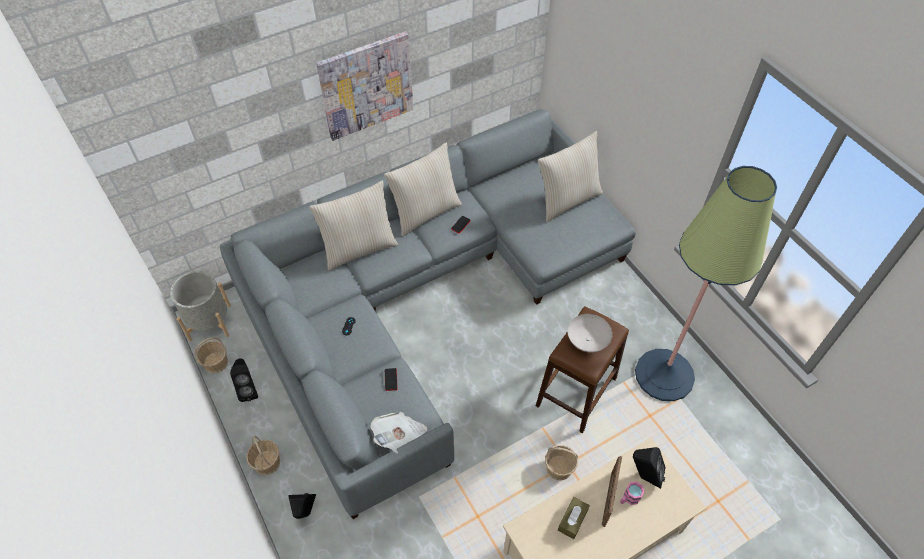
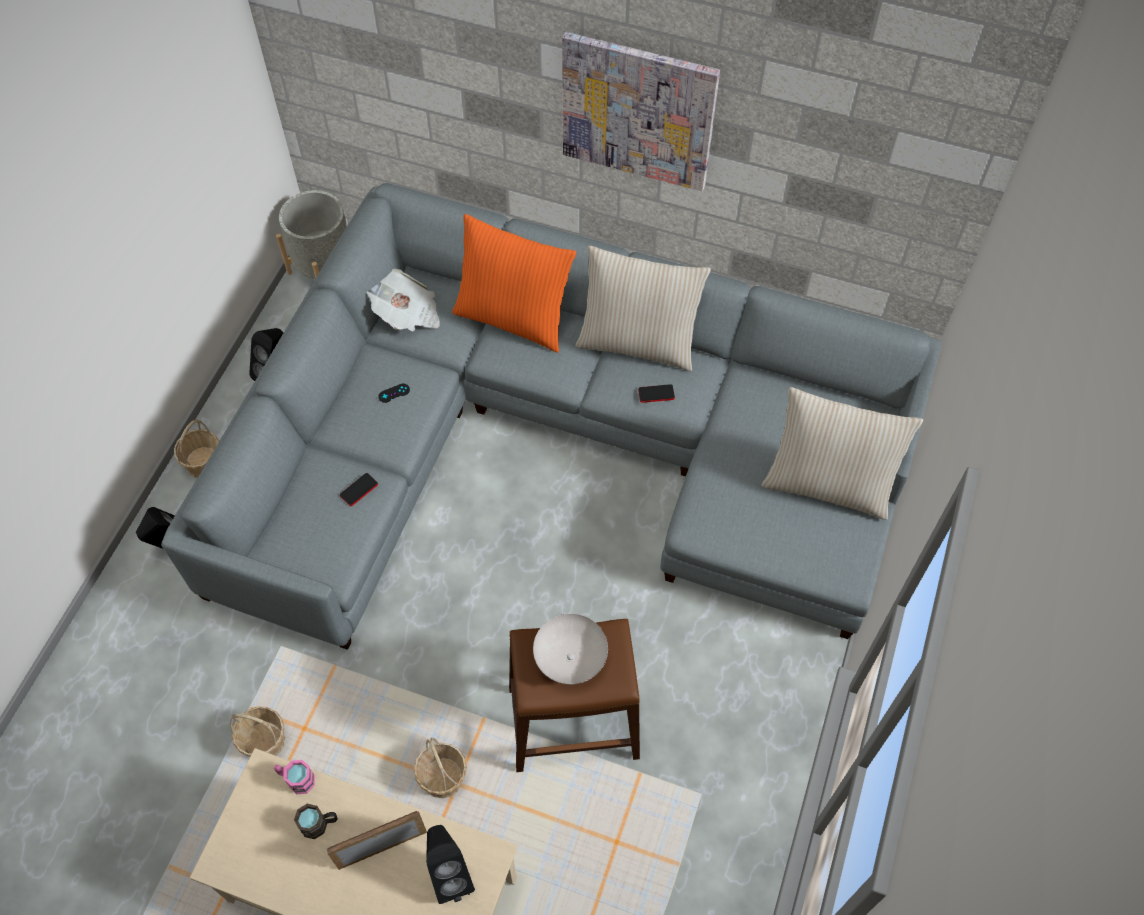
camera: 50 degrees right, 5 degrees up
(215, 363) = (282, 318): basket -> basket (264, 741)
(359, 248) = (514, 318): beige pillow -> orange pillow
(401, 438) = (290, 558): newspaper -> newspaper (407, 314)
(572, 520) = (319, 824): brown tissue box -> brown mug
(629, 498) = (401, 874): pink mug -> pink mug (296, 779)
(664, 375) = (699, 820): floor lamp -> none

